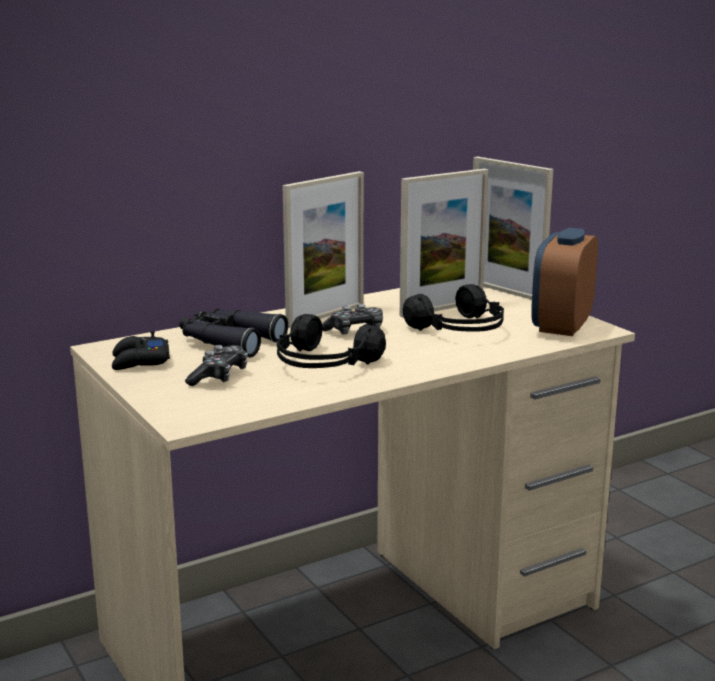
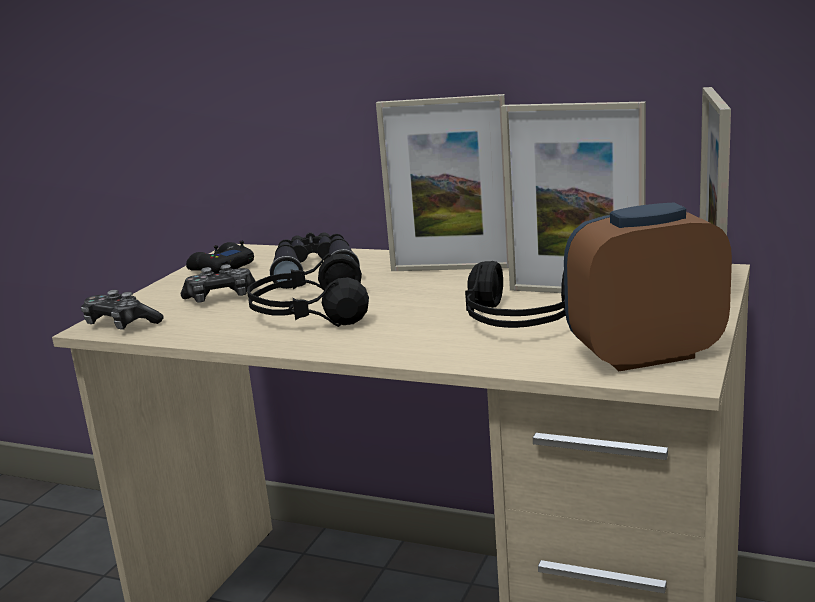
camera: 55 degrees right, 0 degrees up
(355, 331) = (427, 291): game controller -> game controller (121, 324)

